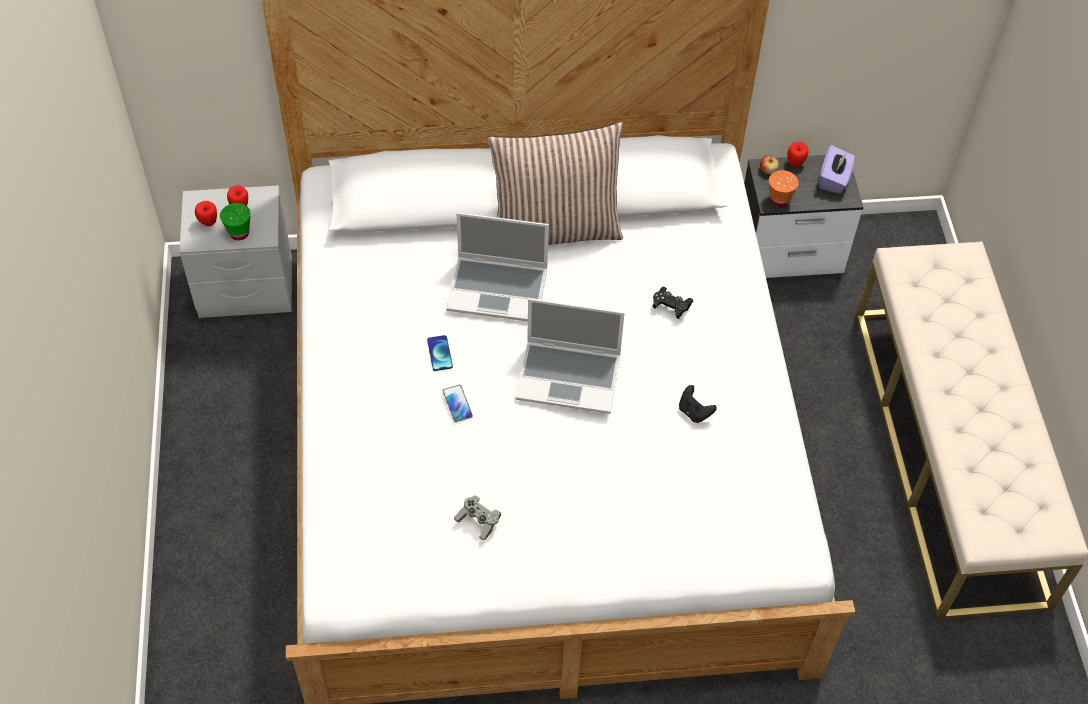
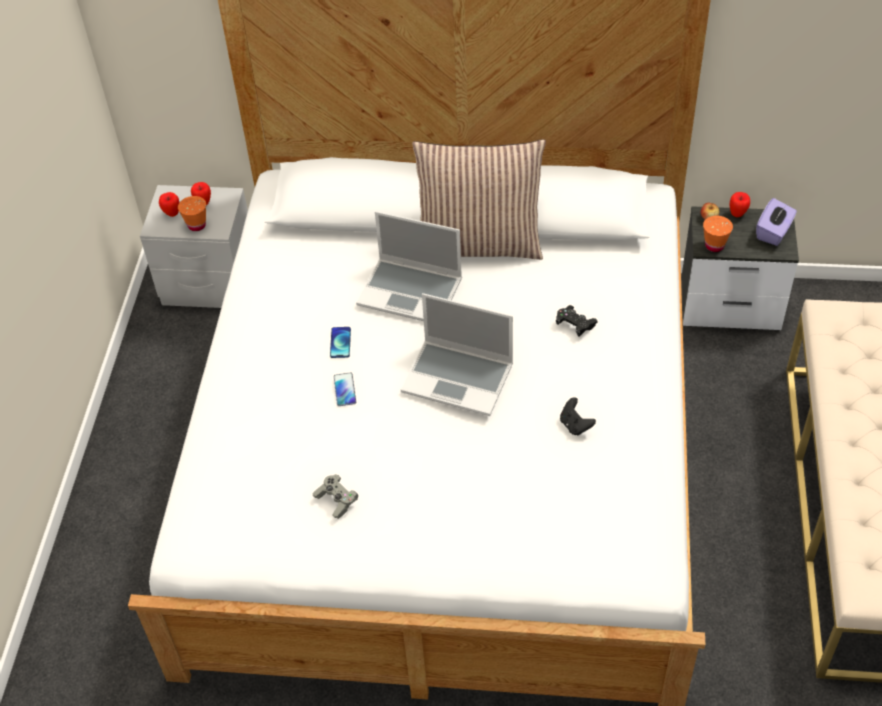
camera: 15 degrees right, 5 degrees down
(239, 233) = (196, 225): green cup -> orange cup

